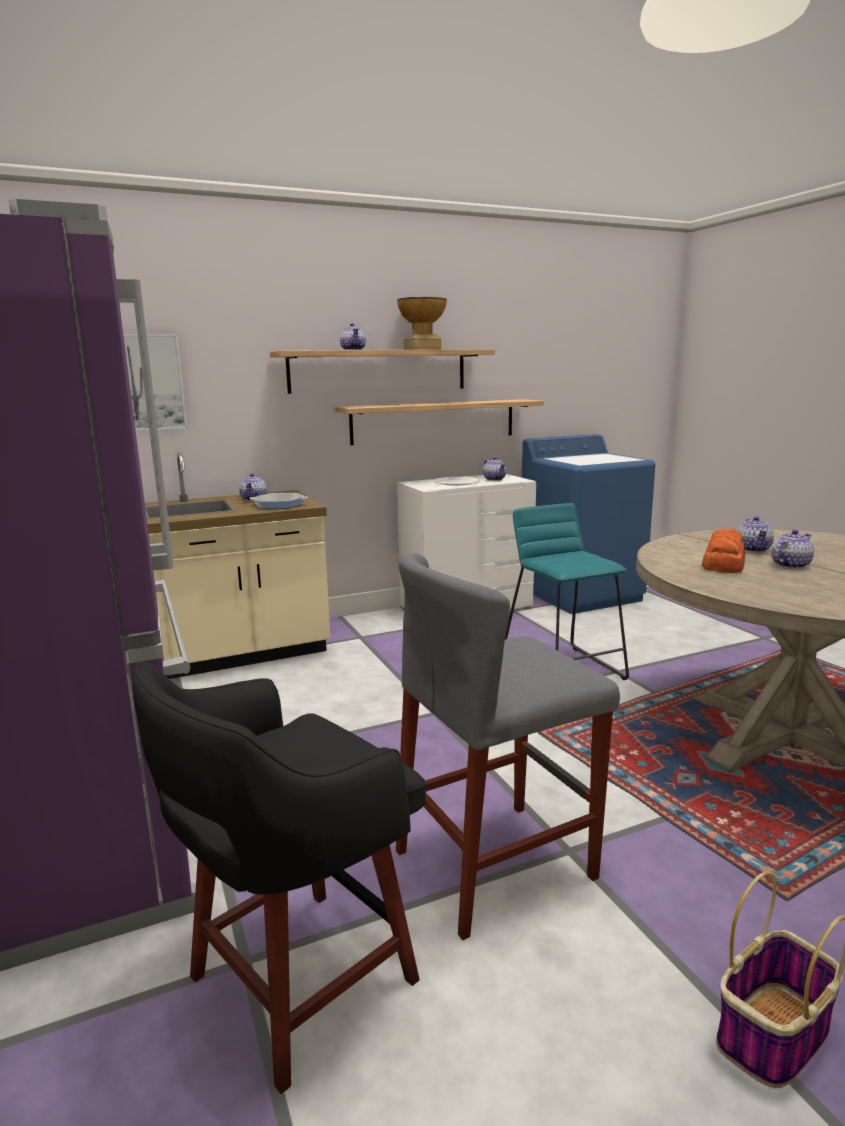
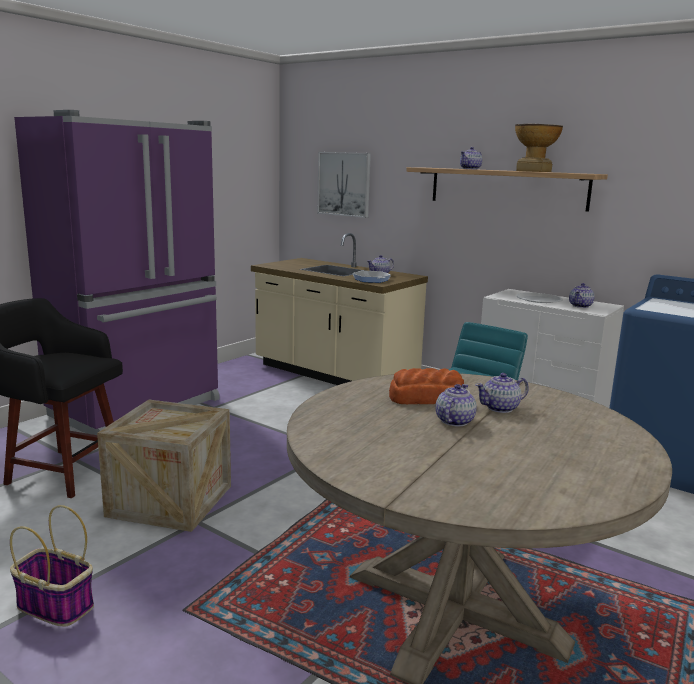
camera: 60 degrees right, 0 degrees up
(434, 421) = (553, 239): shelf -> none
(495, 864) = (170, 501): grey stool -> crate
(789, 565) = (454, 421): teapot -> teapot turned 90 degrees counterclockwise

